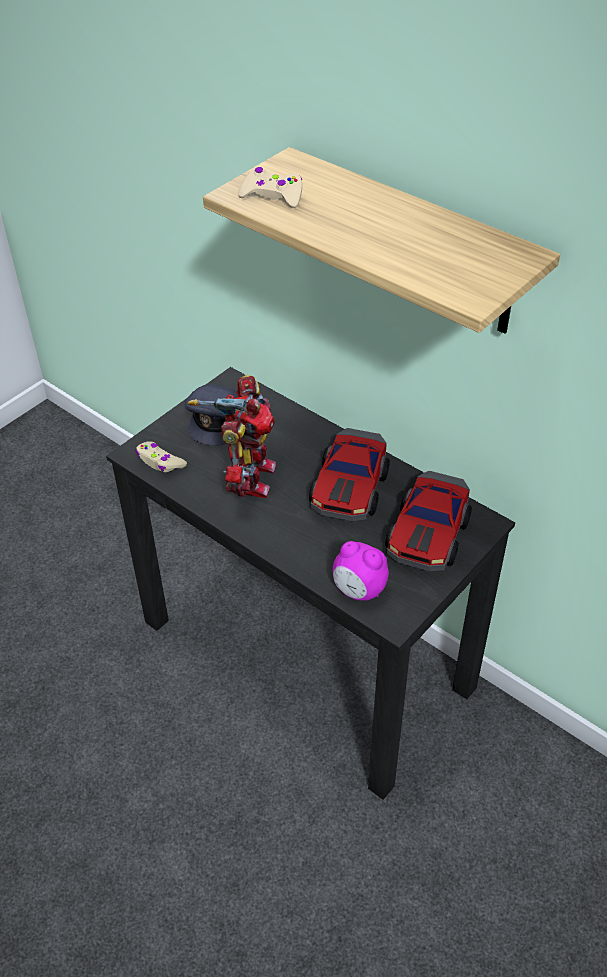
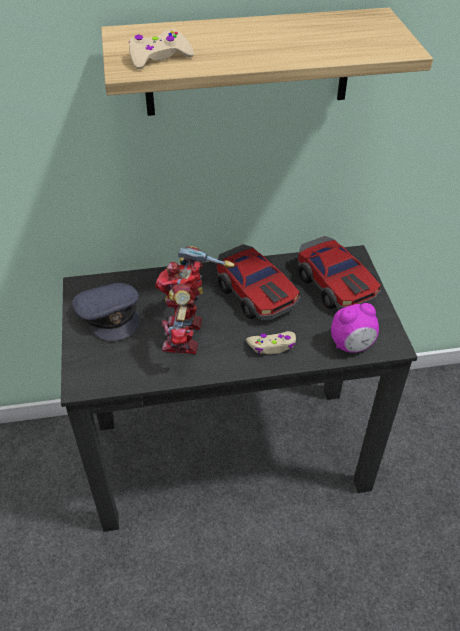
camera: 50 degrees left, 0 degrees up
(160, 462) = (110, 374): beige game controller -> beige game controller (272, 346)
(248, 477) = (187, 336): toy robot -> toy robot turned 135 degrees counterclockwise

